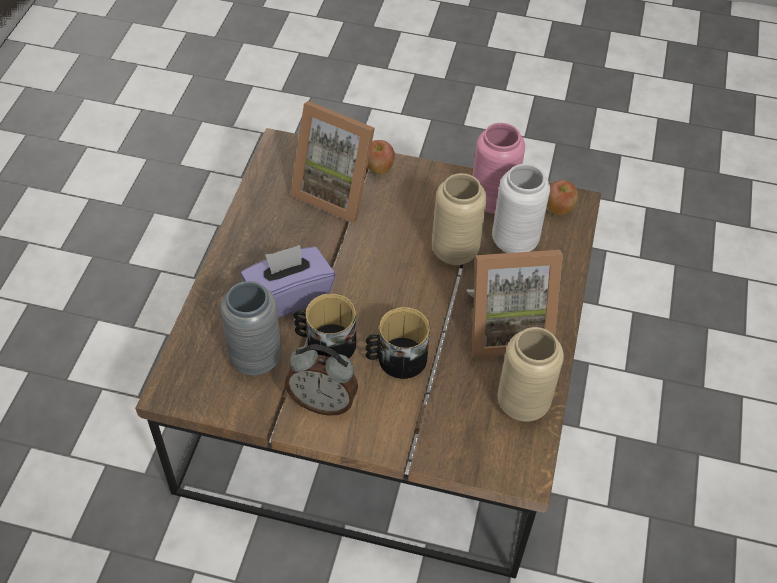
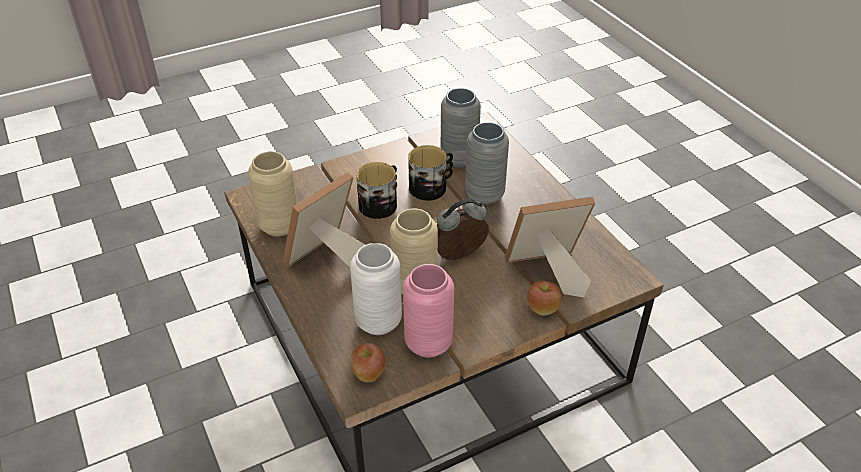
camera: 140 degrees right, 10 degrees down
(289, 296) = (484, 195): purple tissue box -> grey vase
(323, 402) = (397, 163): alarm clock -> alarm clock (460, 256)

